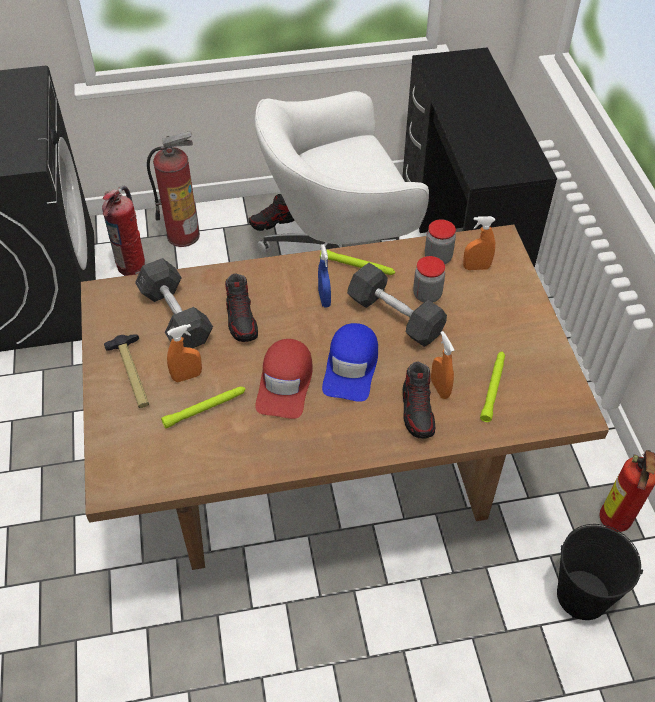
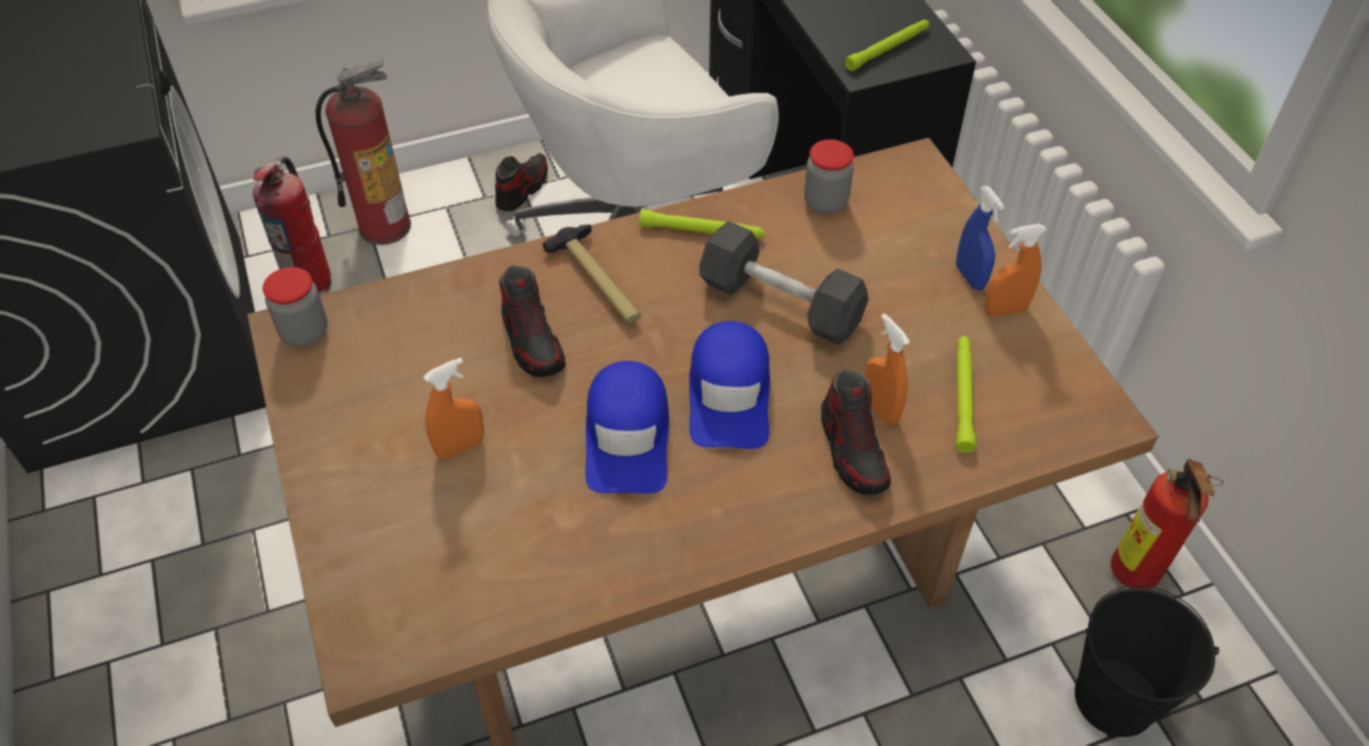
camera: 10 degrees left, 0 degrees up
(133, 374) = (366, 457): hammer -> hammer (598, 281)
(175, 316) = (421, 351): grey dumbbell -> none
(205, 409) = (502, 498): green flashlight -> green flashlight (888, 49)
(273, 222) = (522, 189): shoe -> shoe turned 150 degrees clockwise
(285, 383) = (628, 436): red cap -> blue cap
(324, 299) = (660, 290): blue spray bottle -> blue spray bottle (970, 277)
(427, 295) = (823, 262): jar -> jar (305, 332)
(476, 267) = (888, 210): orange spray bottle -> orange spray bottle (1005, 310)

